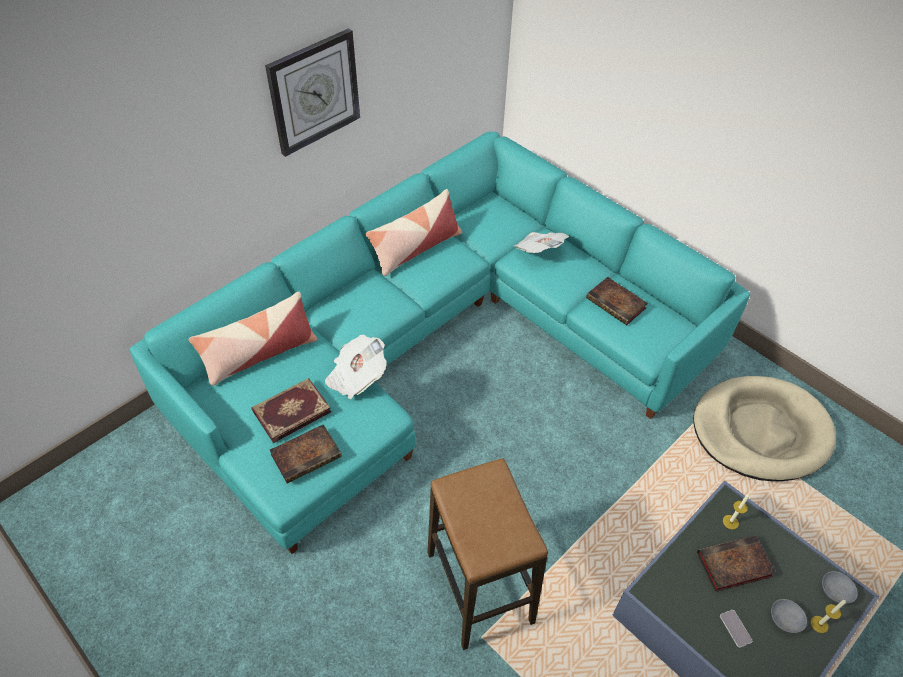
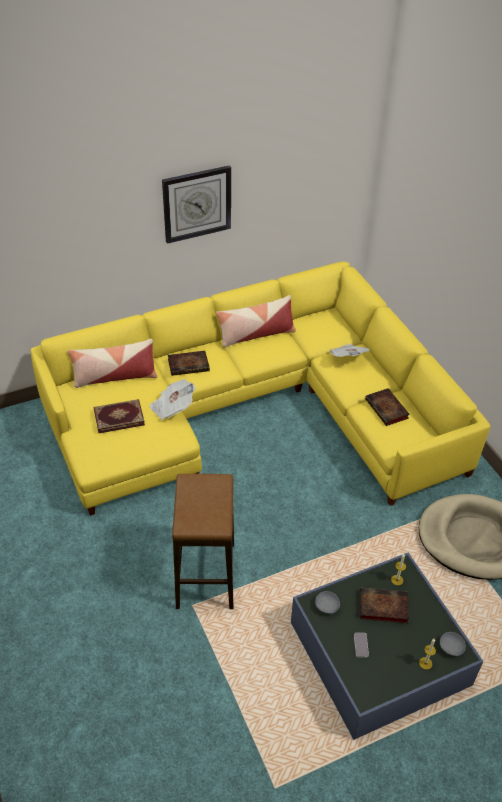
camera: 20 degrees right, 5 degrees down
(307, 454) = (117, 447): book -> book (189, 365)
(437, 342) = (253, 409): turquoise sofa -> yellow sofa
(786, 619) = (402, 652): grey bowl -> grey bowl (327, 606)

